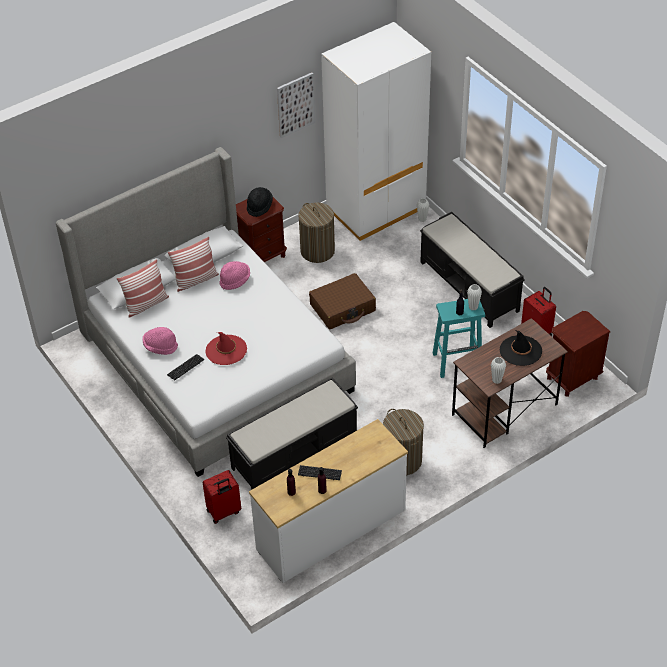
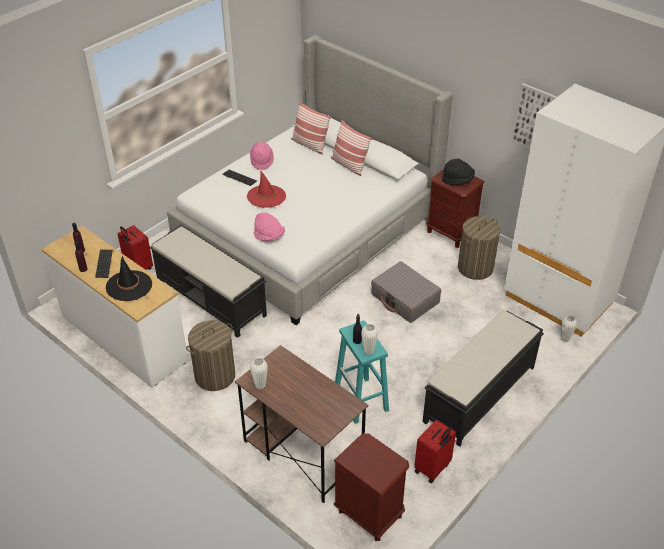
camera: 75 degrees right, 5 degrees down
(235, 280) = (357, 187): pink hat -> pink hat (269, 236)
(343, 308) = (405, 299): brown suitcase -> grey suitcase
(520, 351) = (311, 400): black hat -> black hat (129, 286)

